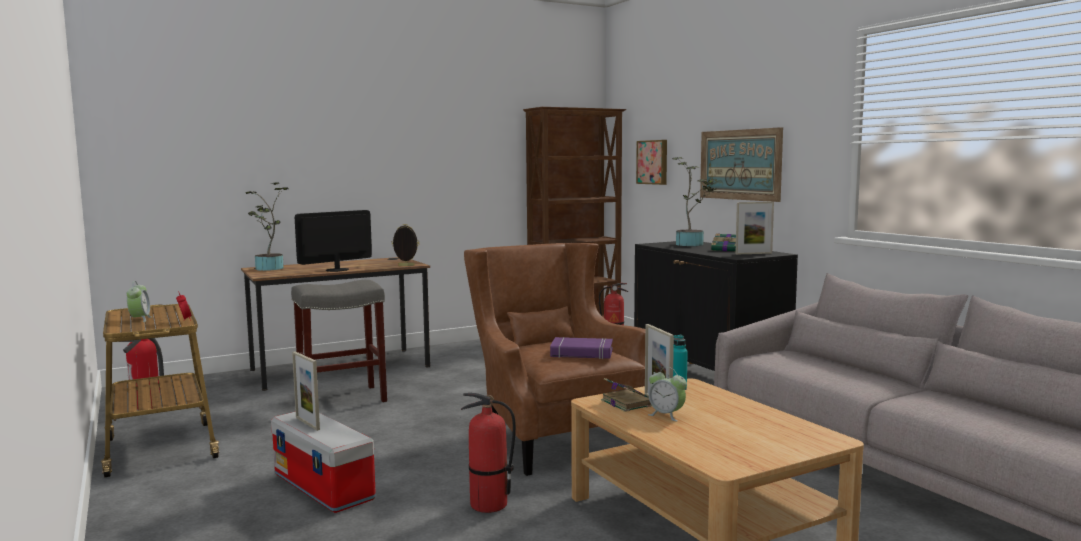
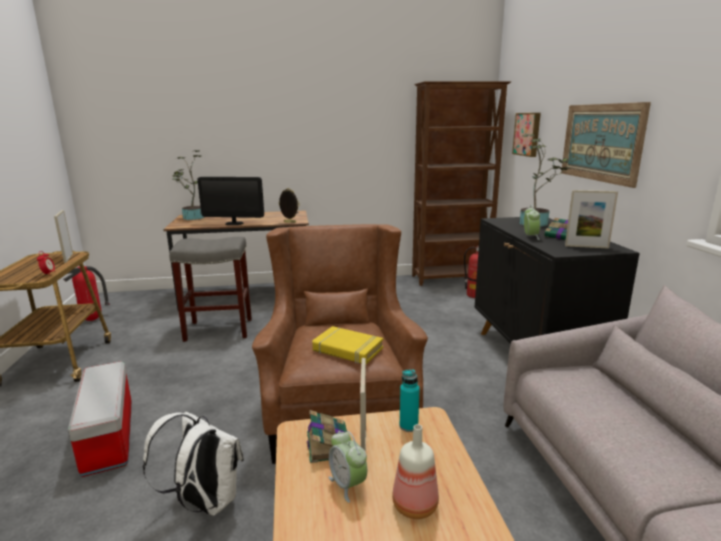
camera: 20 degrees right, 10 degrees up
(140, 319) = (28, 268): alarm clock -> alarm clock (530, 237)
(307, 423) = (94, 383): picture frame -> picture frame (68, 258)
(337, 270) = (234, 223): monitor -> monitor turned 150 degrees counterclockwise
(488, 505) = (204, 502): fire extinguisher -> white backpack
(581, 353) = (347, 350): purple book -> yellow book
(723, 416) = (413, 505): none -> bottle

